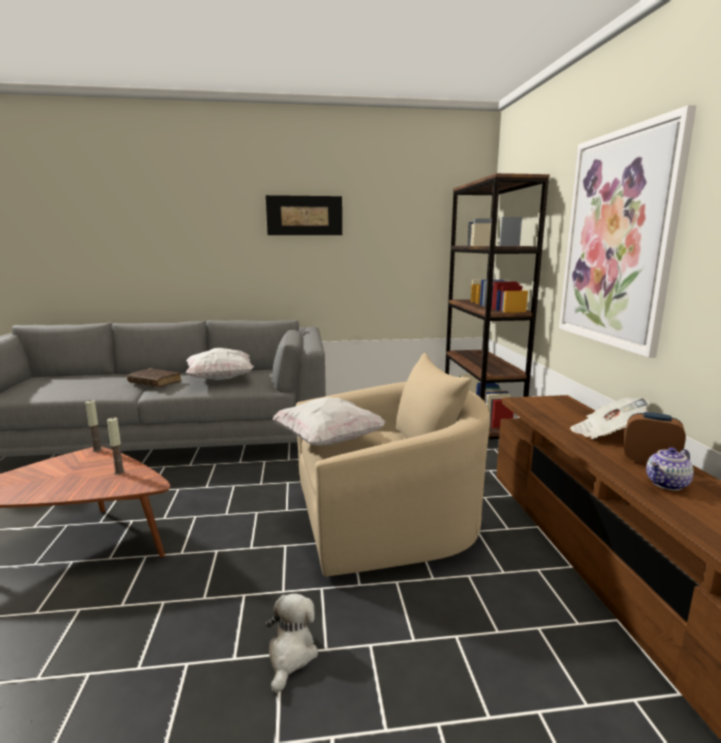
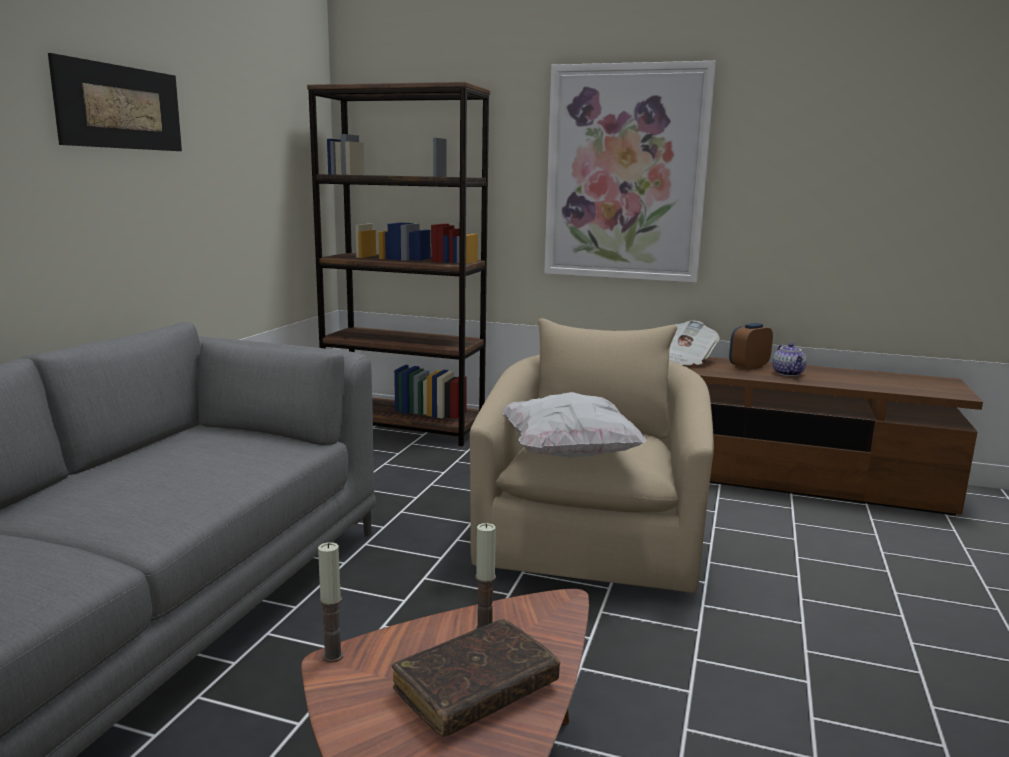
camera: 65 degrees left, 0 degrees up
(154, 383) = (84, 527): brown book -> brown book (476, 689)
(220, 379) = (187, 467): white pillow -> none
(291, 655) = (808, 644): plush toy -> none

